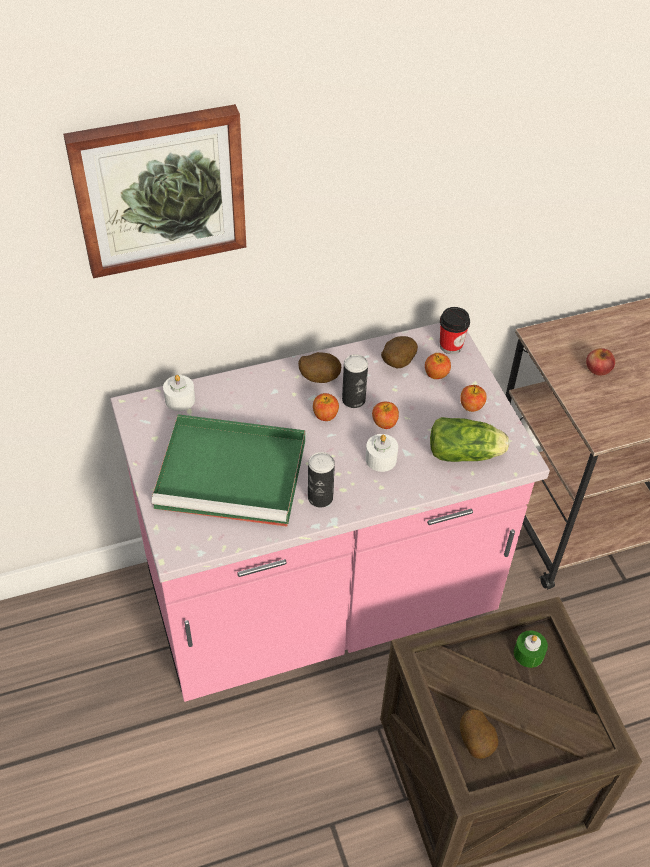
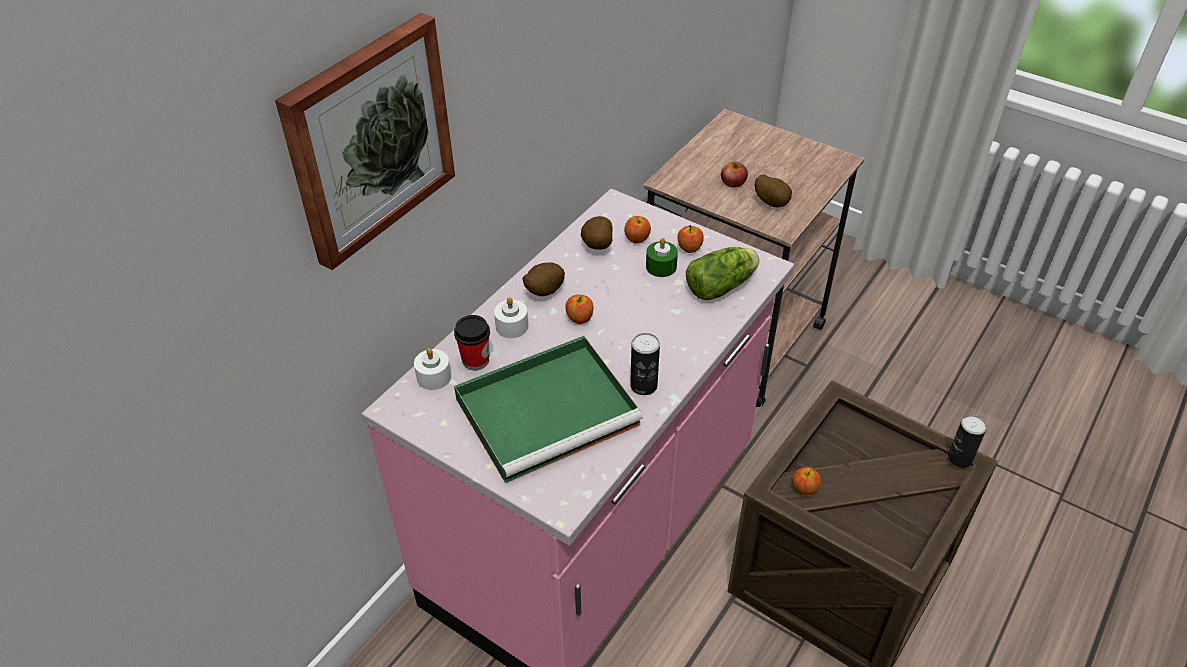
camera: 35 degrees left, 5 degrees down
(353, 399) = (590, 293): can -> can (959, 458)
(381, 459) = (661, 327): white candle -> white candle (512, 326)
(384, 423) = (635, 298): apple -> apple (804, 488)
(451, 346) = (626, 212): cup -> cup (475, 360)
(477, 742) = (877, 528): potato -> potato (772, 202)
(528, 653) = (849, 437): green candle -> green candle (661, 266)

